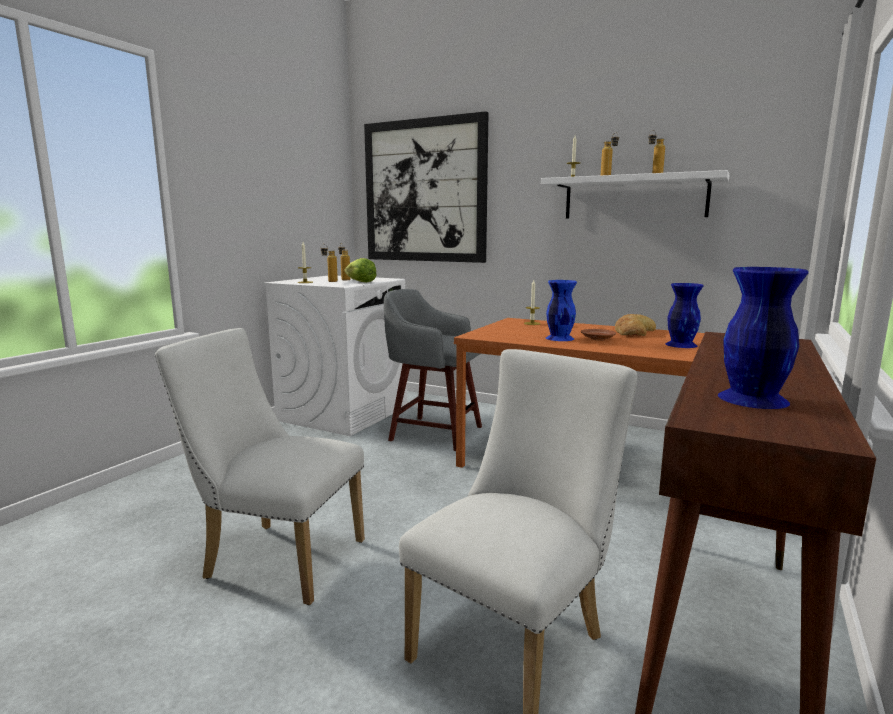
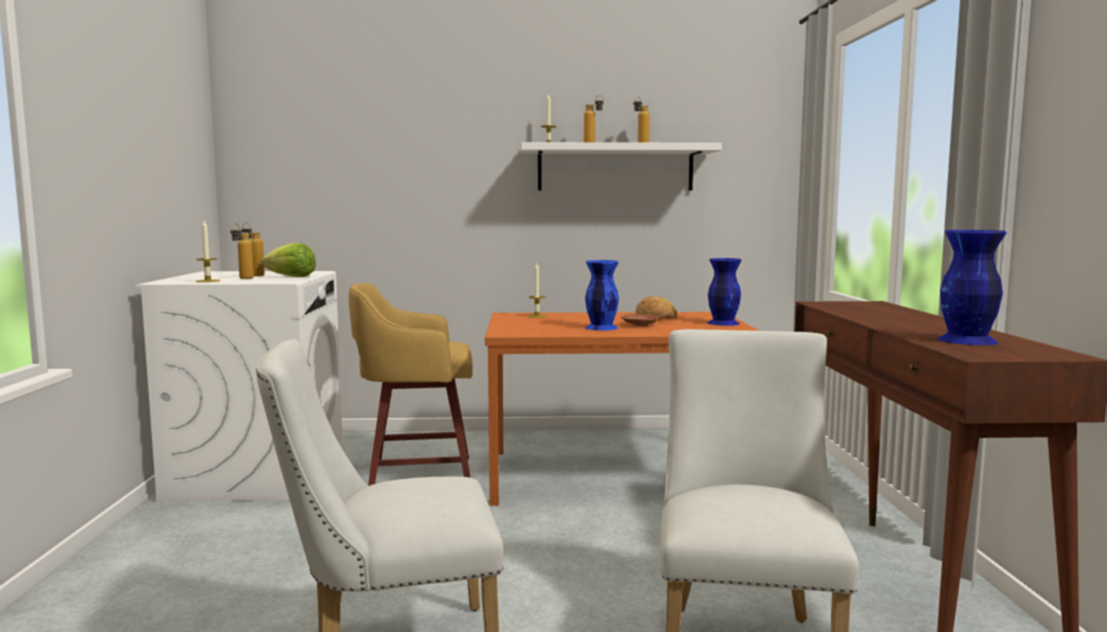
camera: 30 degrees left, 5 degrees down
(424, 191) = (339, 152): picture -> none
(433, 433) = (416, 475): grey stool -> yellow stool

